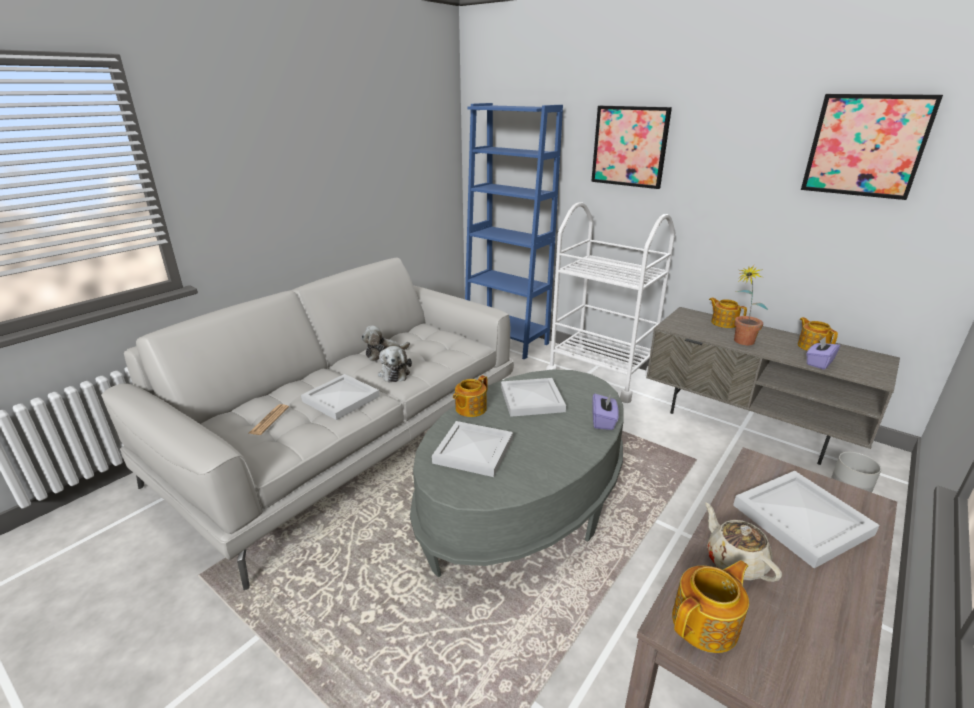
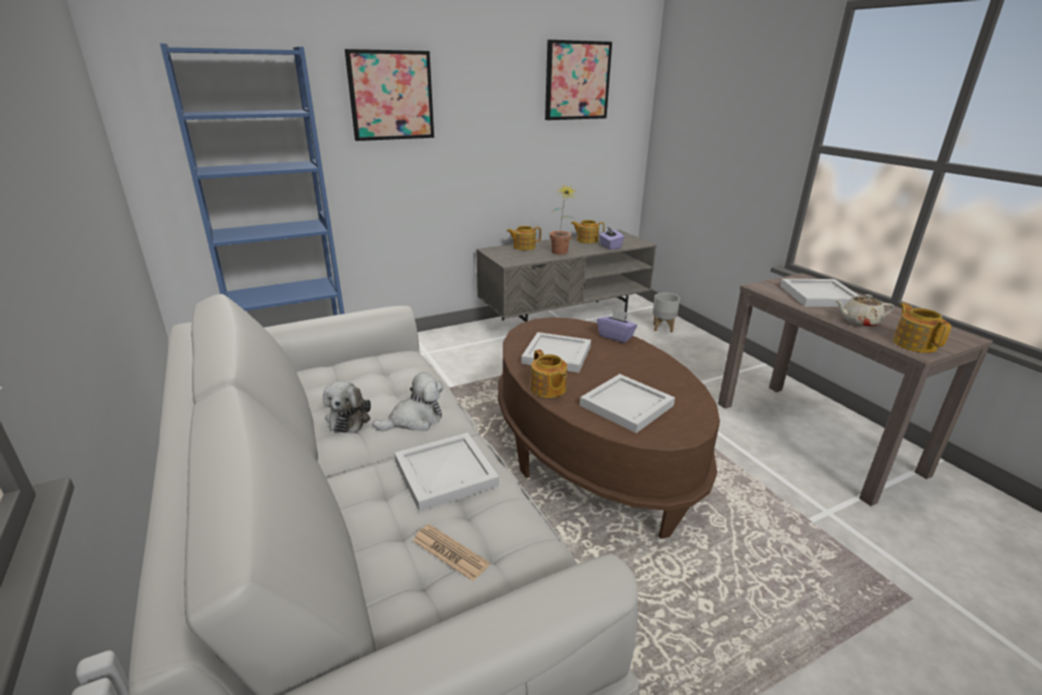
camera: 65 degrees left, 0 degrees up
(394, 373) = (414, 420): plush toy -> plush toy turned 45 degrees counterclockwise
(523, 503) = (592, 453): grey coffee table -> brown coffee table
(600, 375) = (436, 346): white cart -> none

